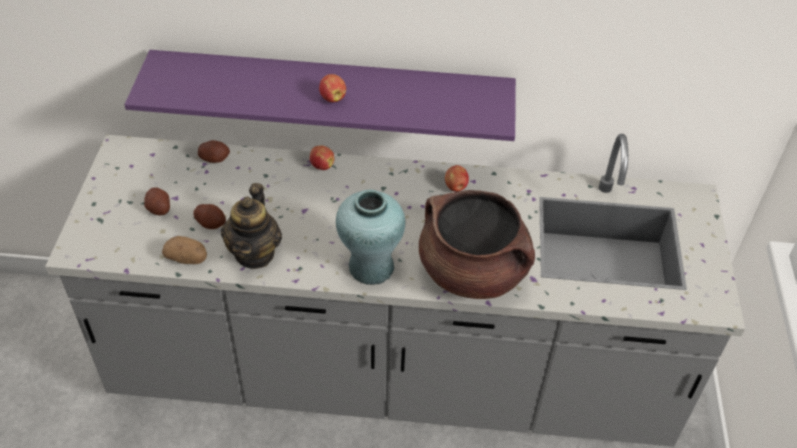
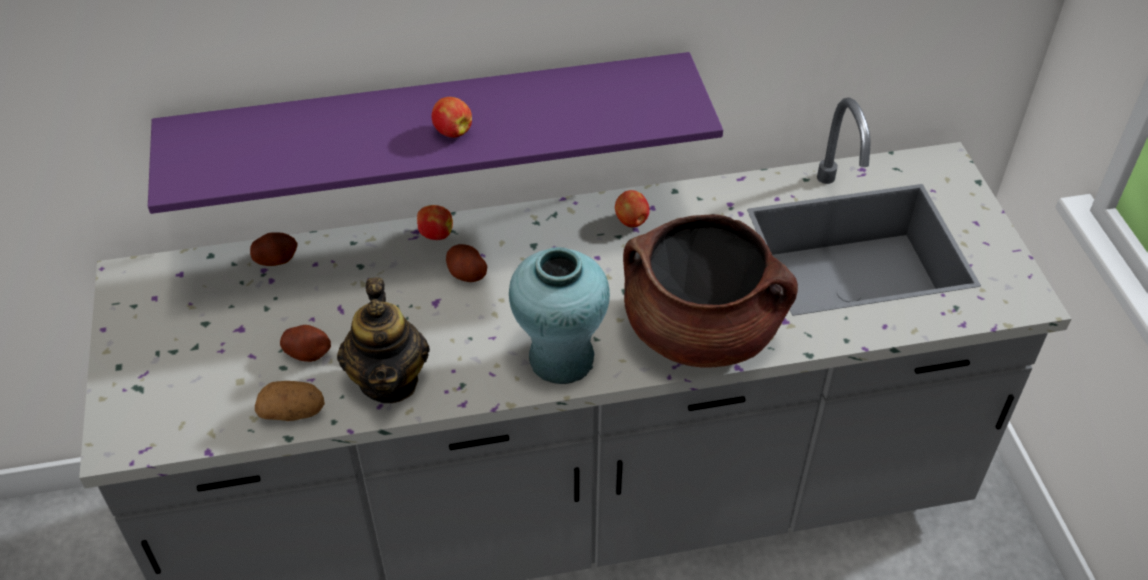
camera: 15 degrees left, 0 degrees up
(159, 209) = (221, 350): potato -> potato (466, 274)

